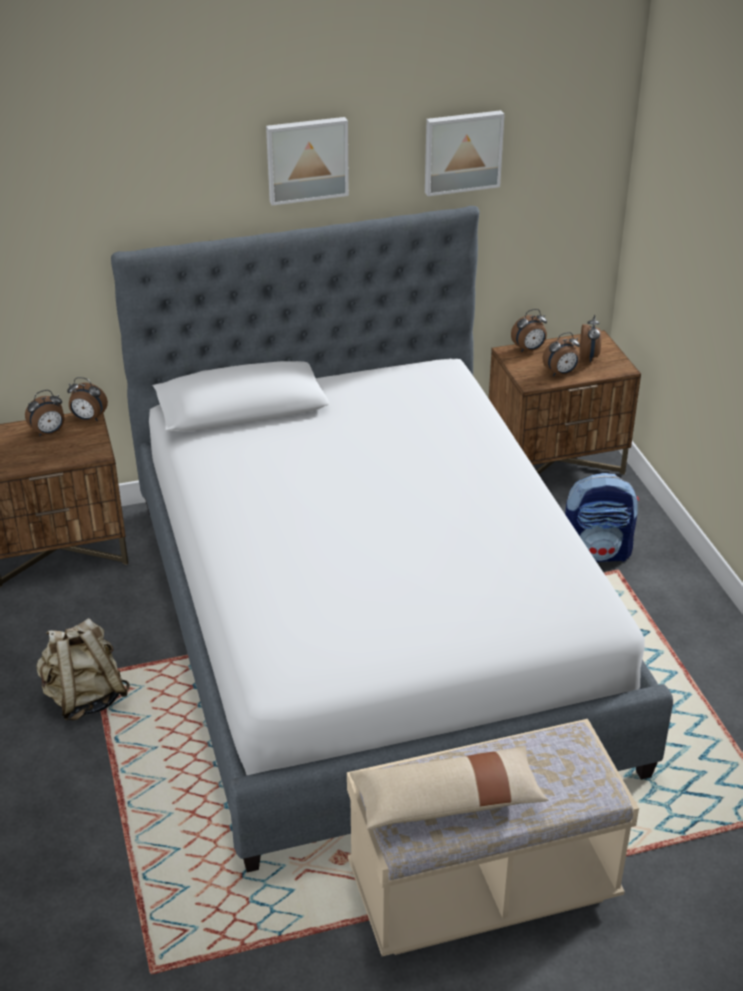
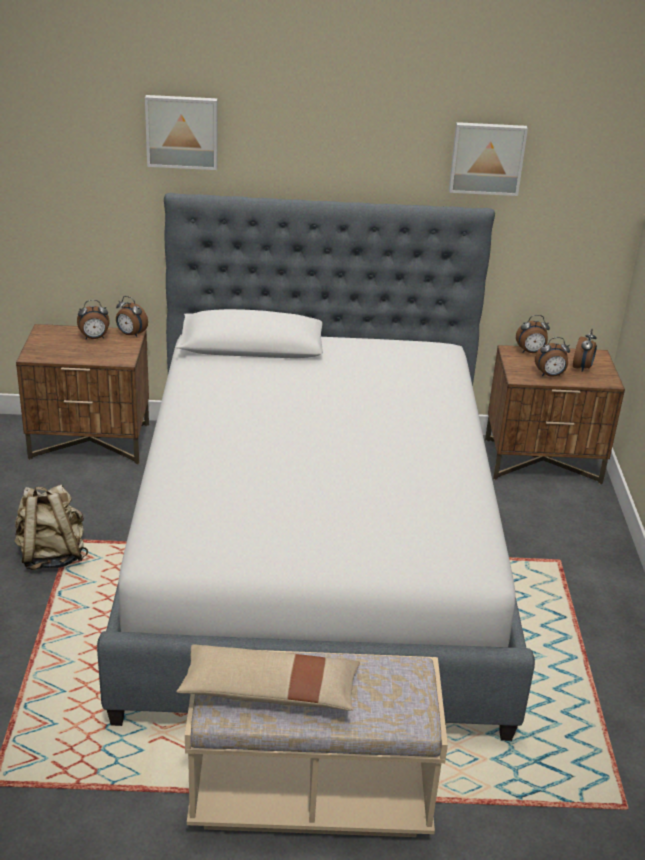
camera: 15 degrees right, 5 degrees down
(306, 159) = (344, 141): picture -> picture (182, 131)
(596, 552) = (546, 541): backpack -> none

